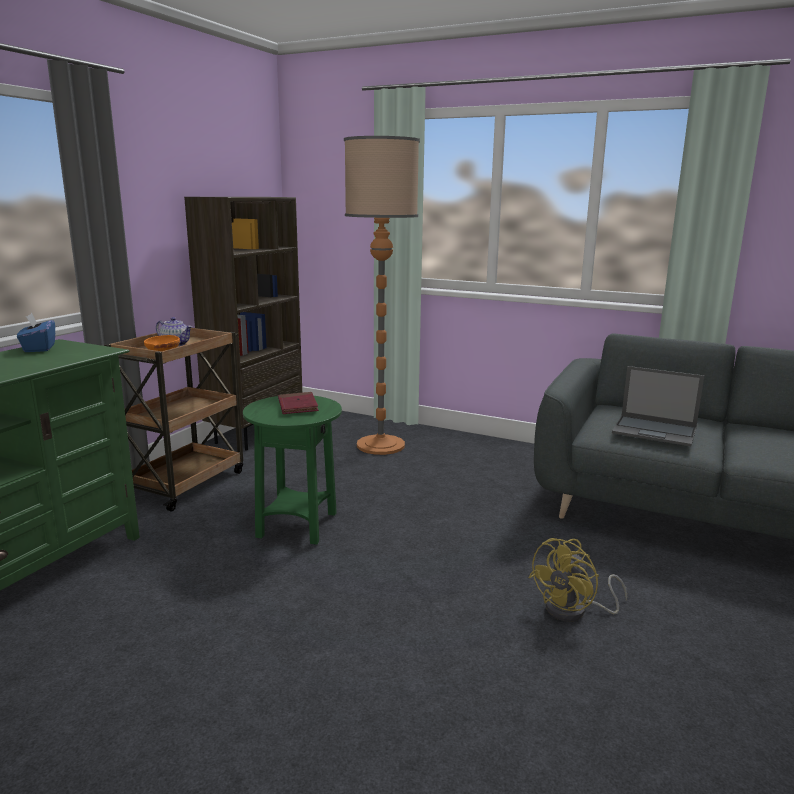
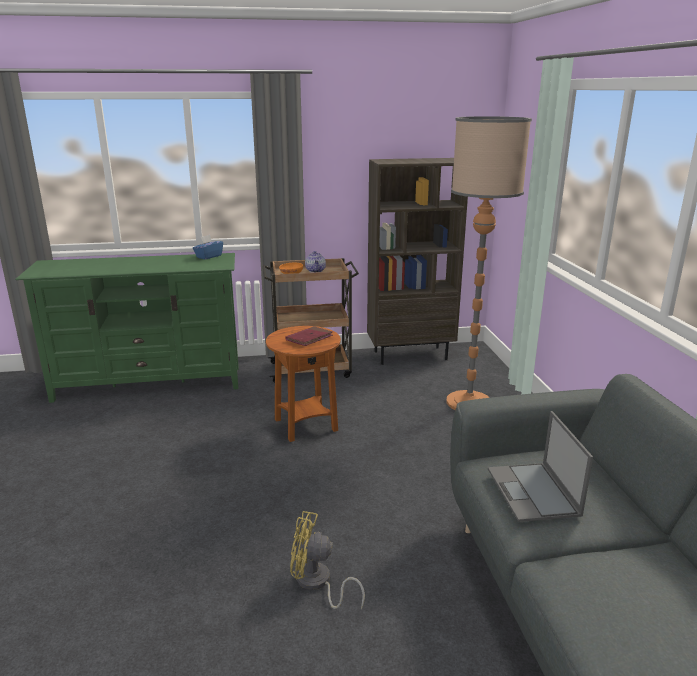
camera: 55 degrees right, 5 degrees up
(297, 525) = (306, 425): green side table -> brown side table

